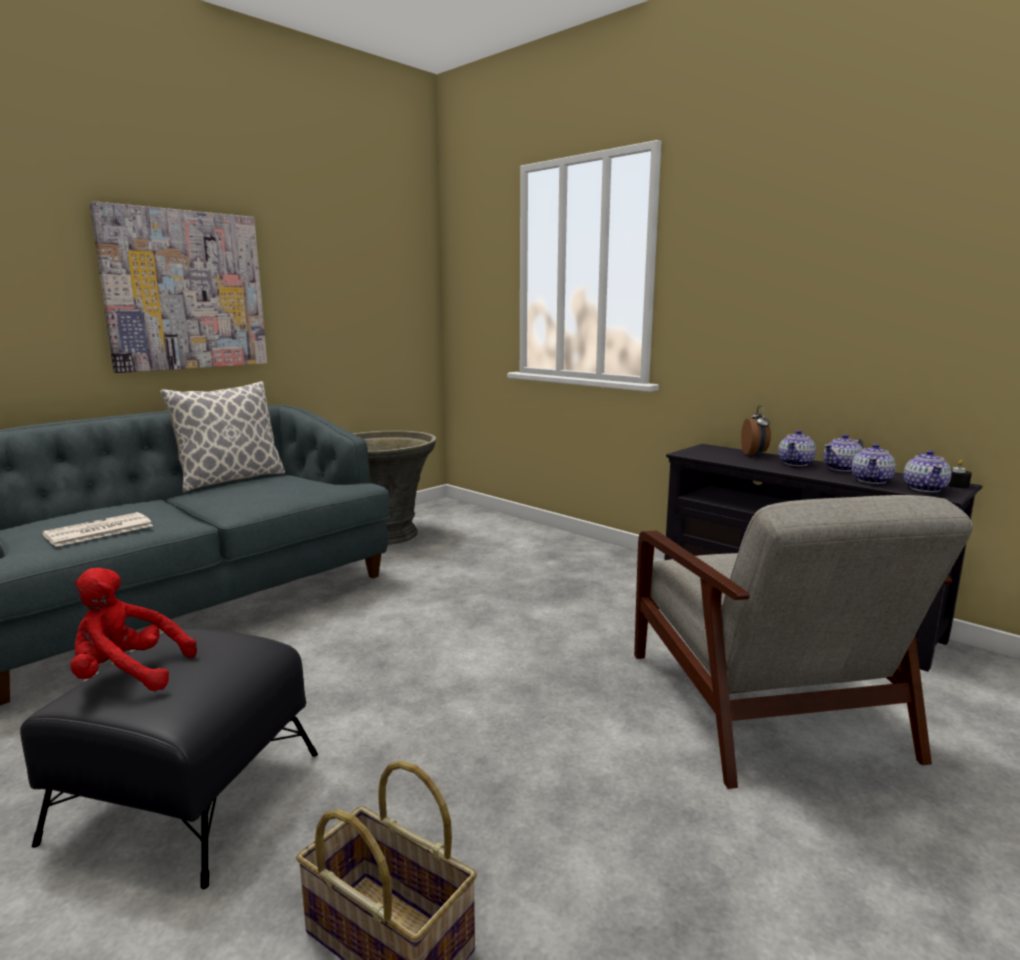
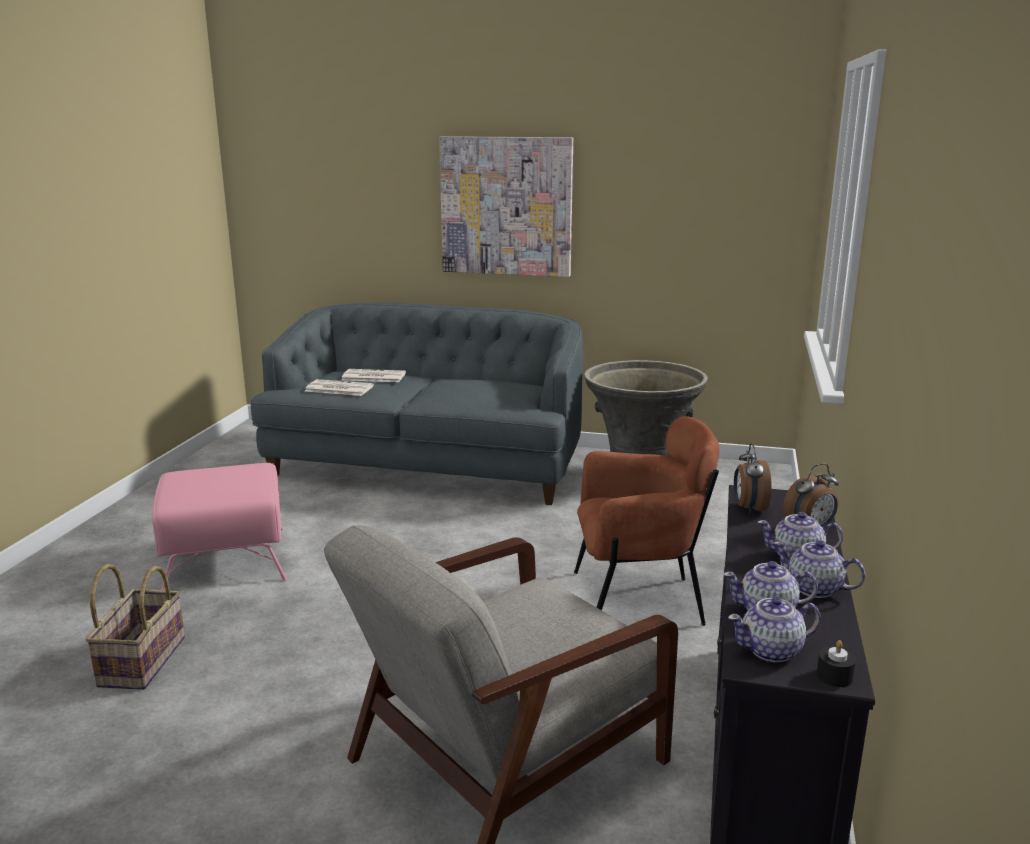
camera: 60 degrees right, 5 degrees up
(104, 512) = (372, 377): none -> newspaper
(128, 675) = (201, 473): red plush toy -> none
(190, 794) = (227, 560): black ottoman -> pink ottoman
(230, 480) = (489, 377): pillow -> none
(576, 593) = (637, 602): none -> brown armchair
(712, 457) = (748, 508): none -> alarm clock

